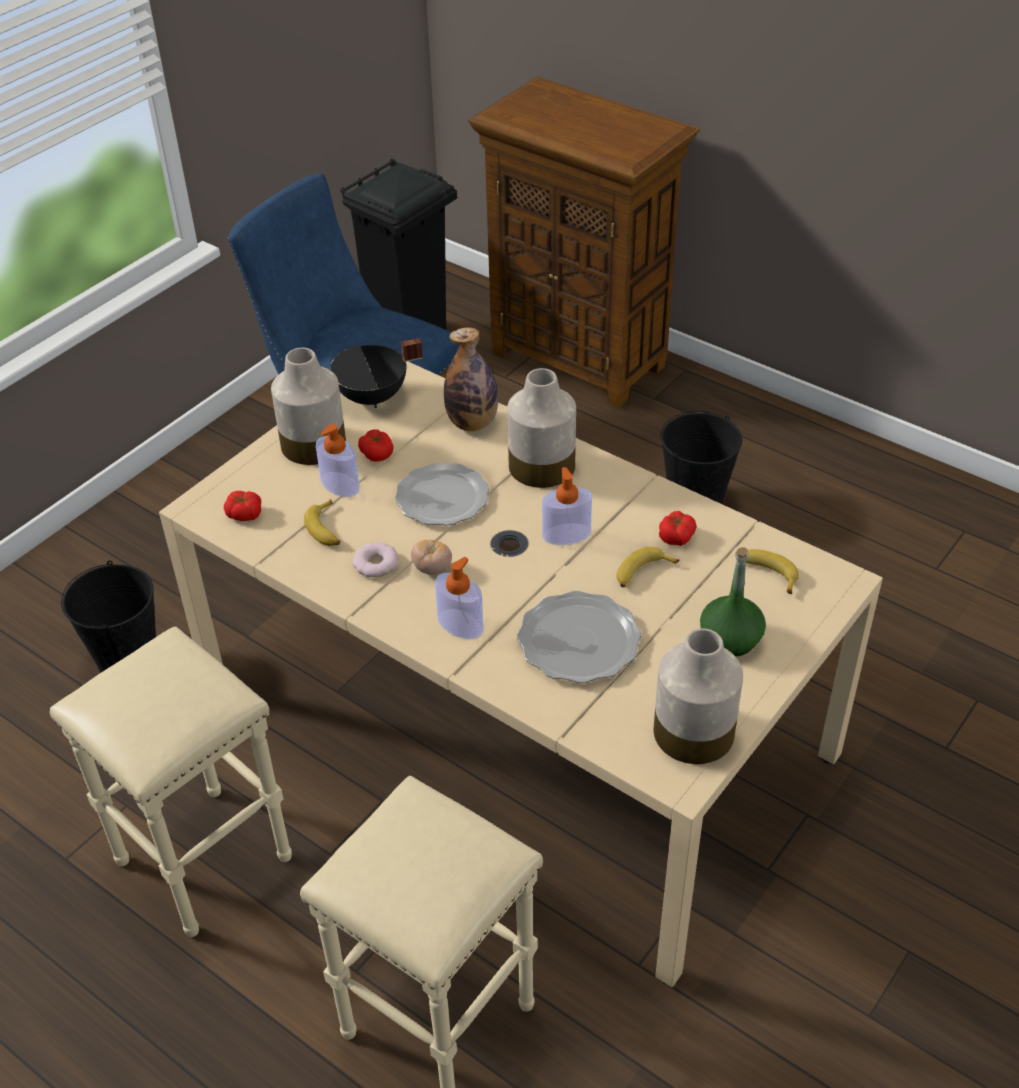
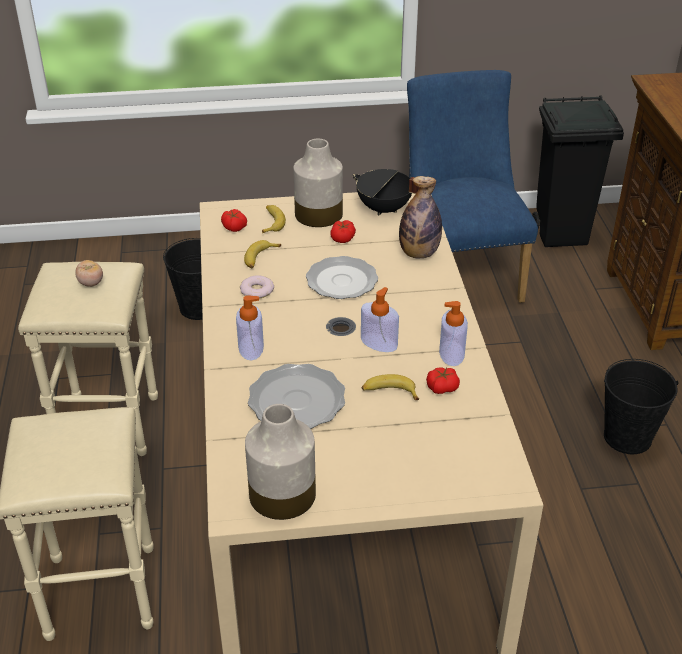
camera: 45 degrees right, 5 degrees down
(340, 484) = (300, 241): soap dispenser -> soap dispenser (451, 353)
(432, 569) = (280, 311): tomato -> tomato (91, 283)
(542, 465) = (424, 298): beige vase -> none
(730, 639) = (383, 464): green bottle -> none
(766, 573) = (466, 446): banana -> banana (271, 222)

